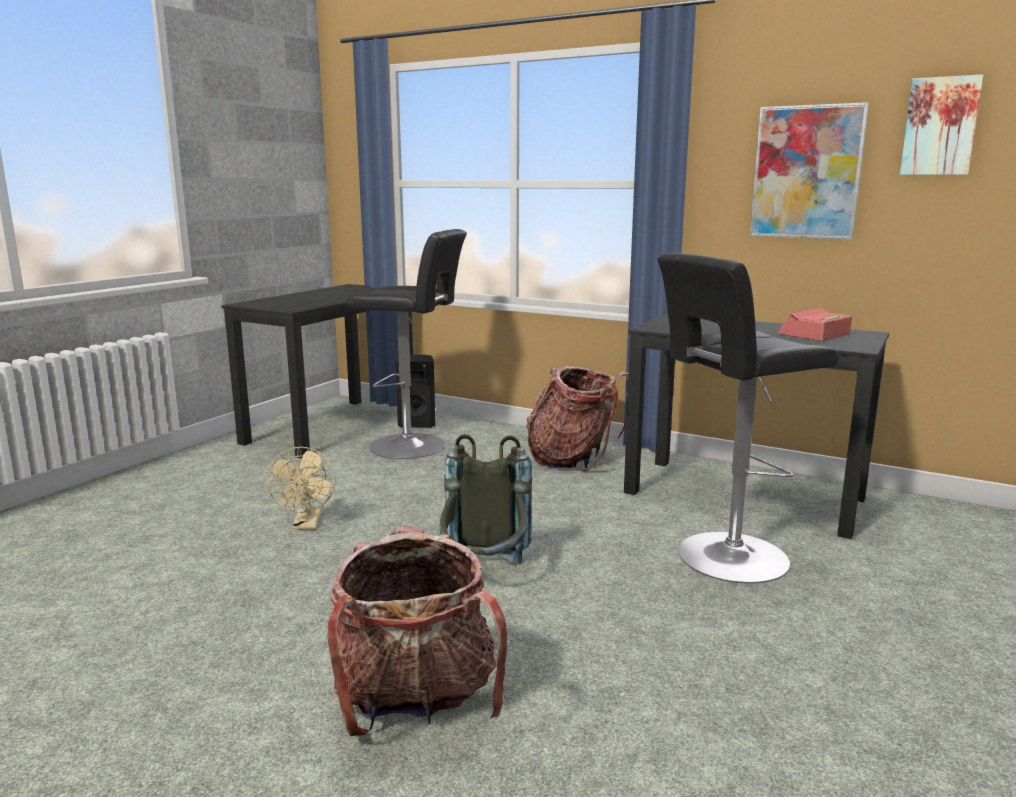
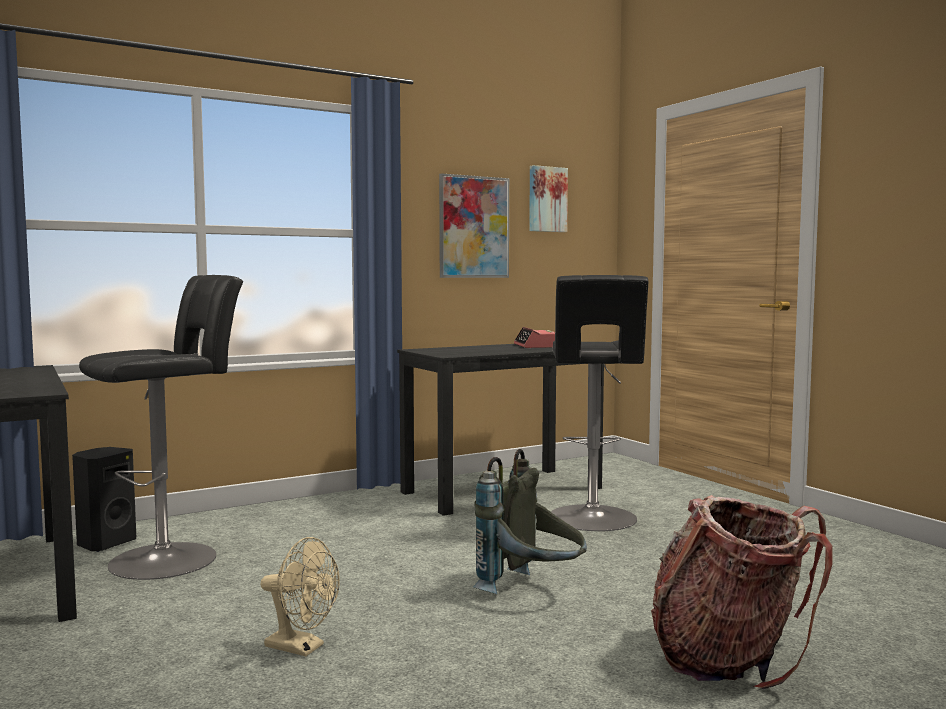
camera: 60 degrees left, 10 degrees down
(574, 459) = (345, 512): backpack -> none

